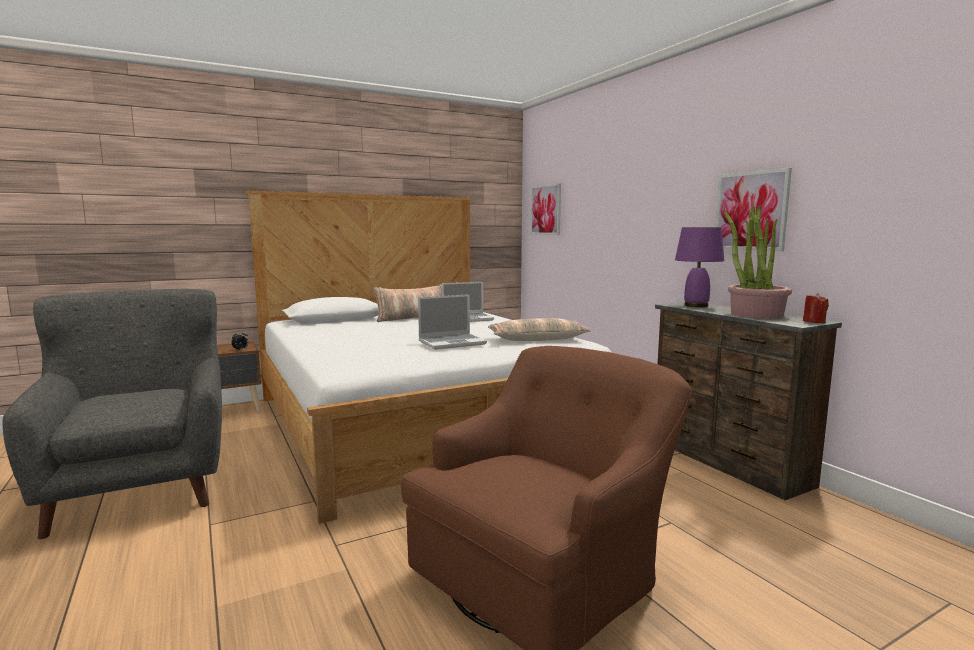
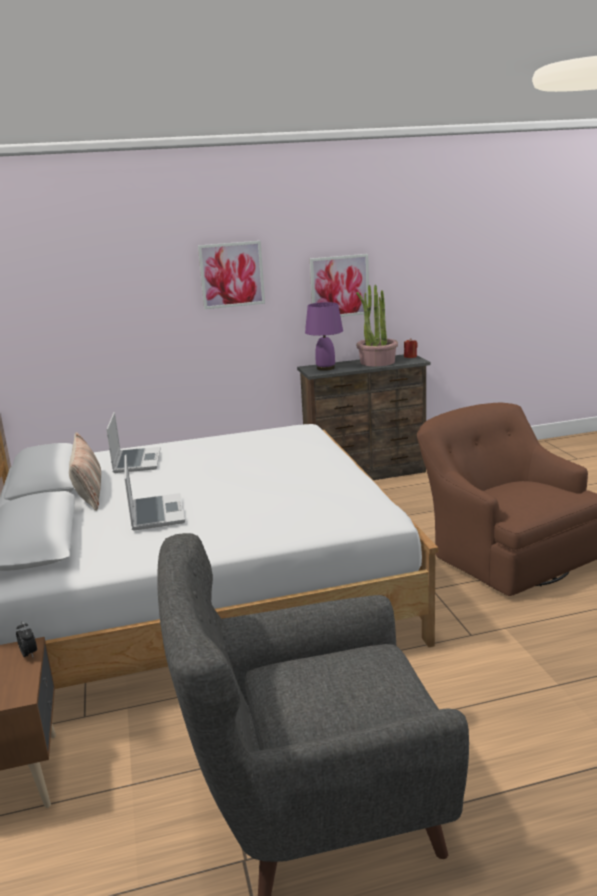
camera: 75 degrees left, 10 degrees up
(452, 343) = (282, 470): laptop -> laptop (155, 513)
(537, 339) = (280, 440): pillow -> none
(546, 210) = (47, 303): picture -> picture (231, 275)

